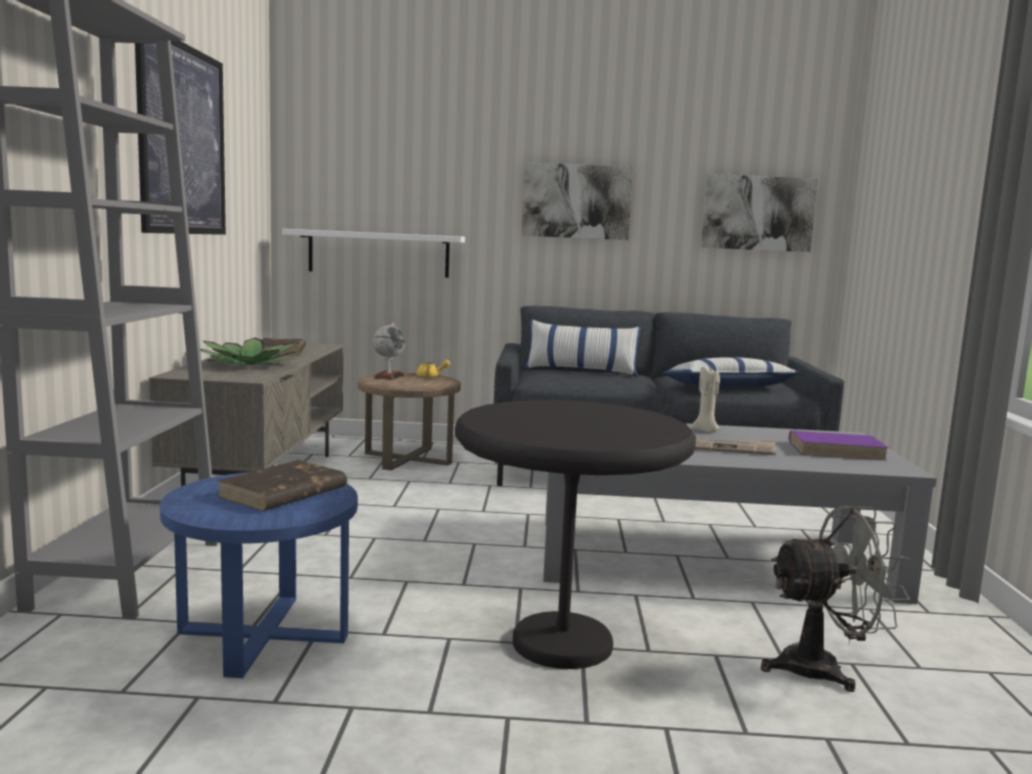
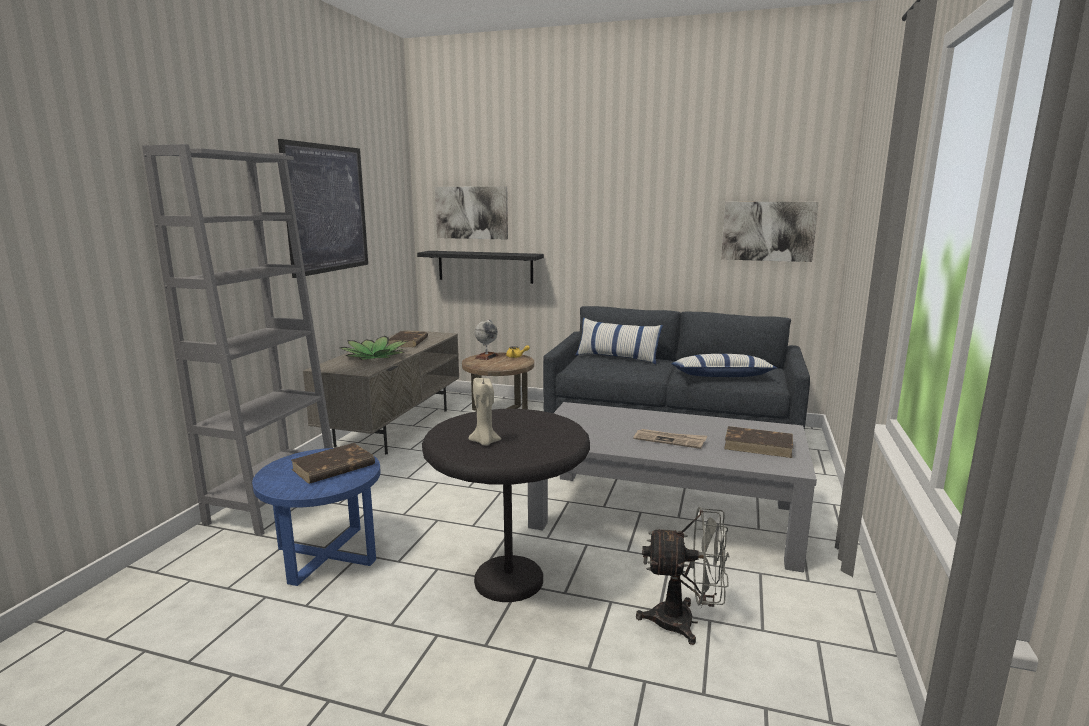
camera: 15 degrees right, 5 degrees up
(378, 253) = (485, 266): white shelf -> black shelf
(576, 201) = (624, 226): picture -> picture (472, 212)
(705, 431) = (669, 421): beige candle -> beige candle (484, 442)
(837, 450) = (759, 445): purple book -> brown book

